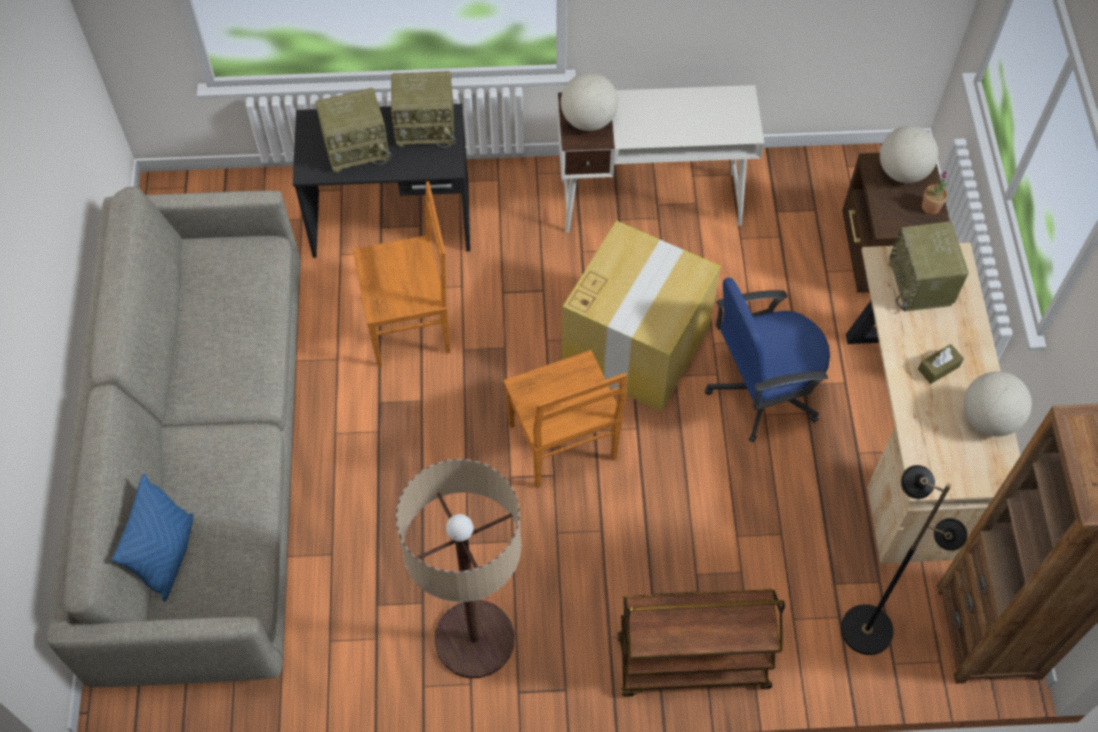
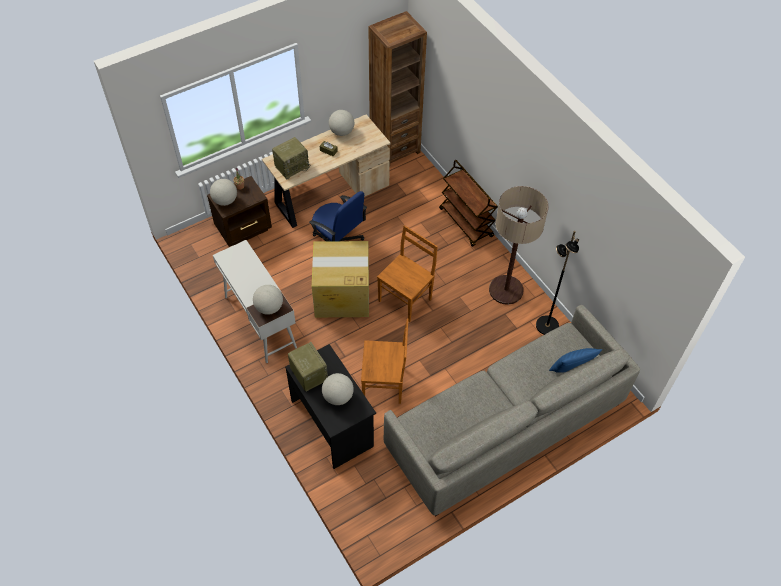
camera: 120 degrees left, 5 degrees down
(357, 147) = (338, 396): radio -> globe
(410, 325) = (384, 384): brown chair -> brown chair turned 135 degrees clockwise
(866, 629) = (417, 181): black floor lamp -> black floor lamp (546, 326)

